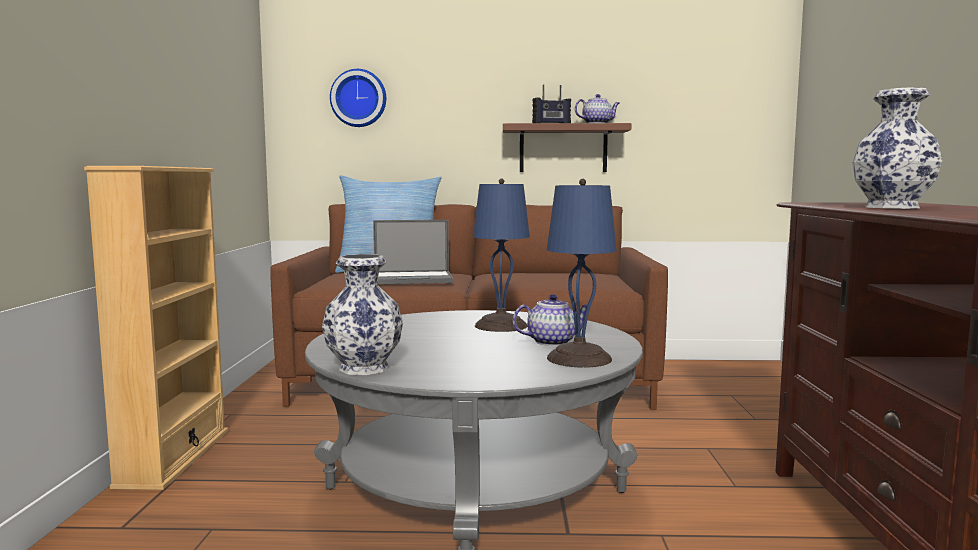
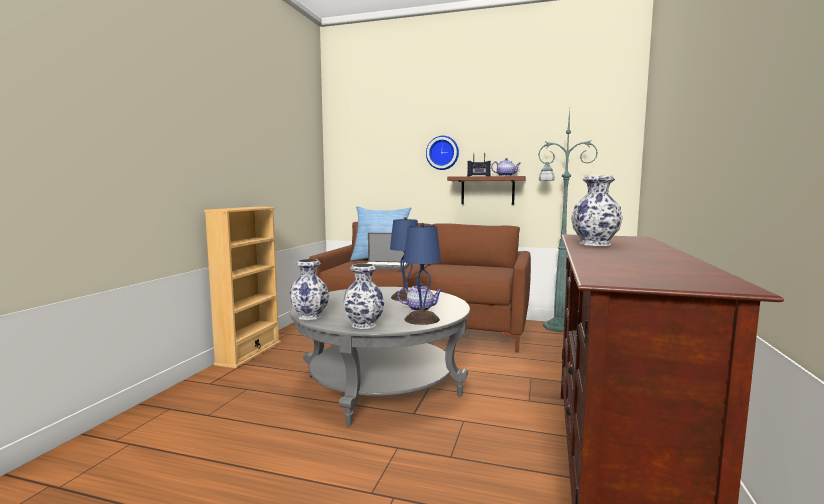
camera: 15 degrees right, 0 degrees up
(359, 98) = (372, 162): wall clock -> wall clock (442, 153)
(487, 375) = (363, 324): none -> vase
(681, 366) = (557, 327): none -> green floor lamp

